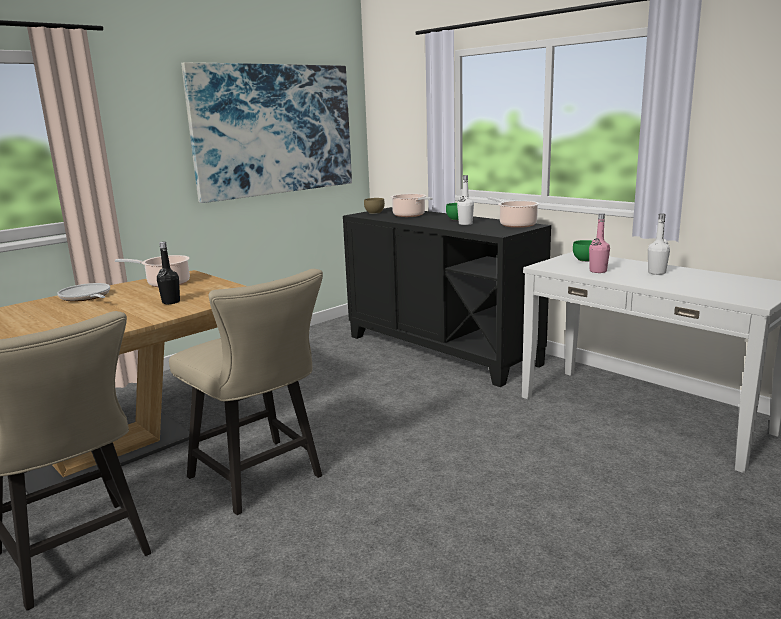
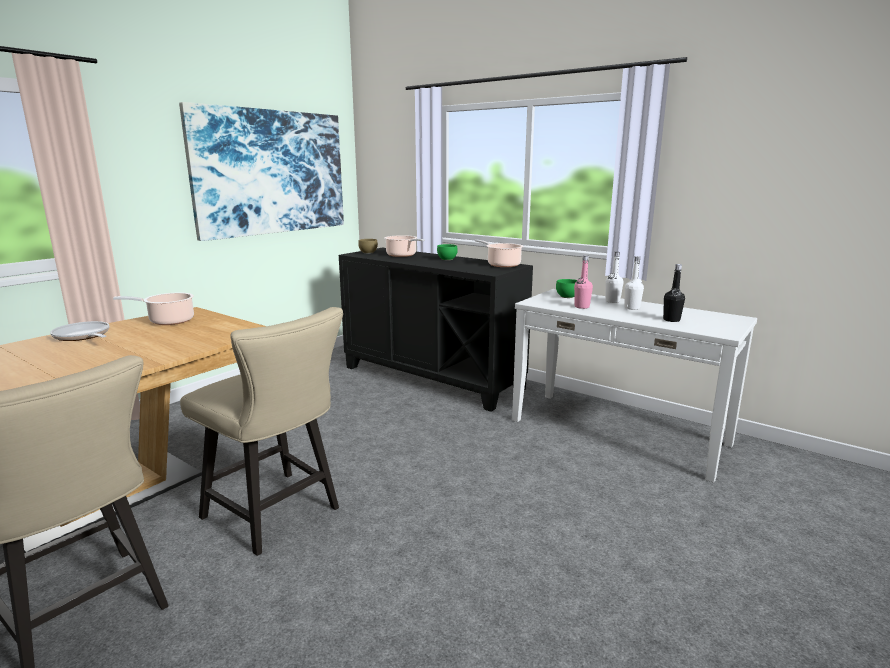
camera: 10 degrees left, 0 degrees up
(171, 302) = (178, 340): black bottle -> black bottle (671, 320)
(465, 224) = (456, 263): white bottle -> white bottle (612, 301)

